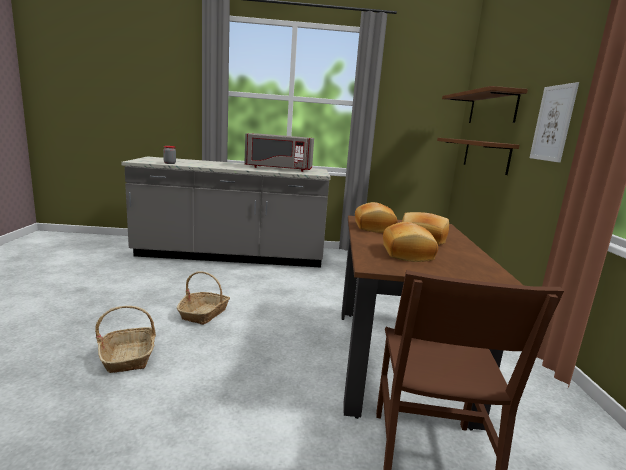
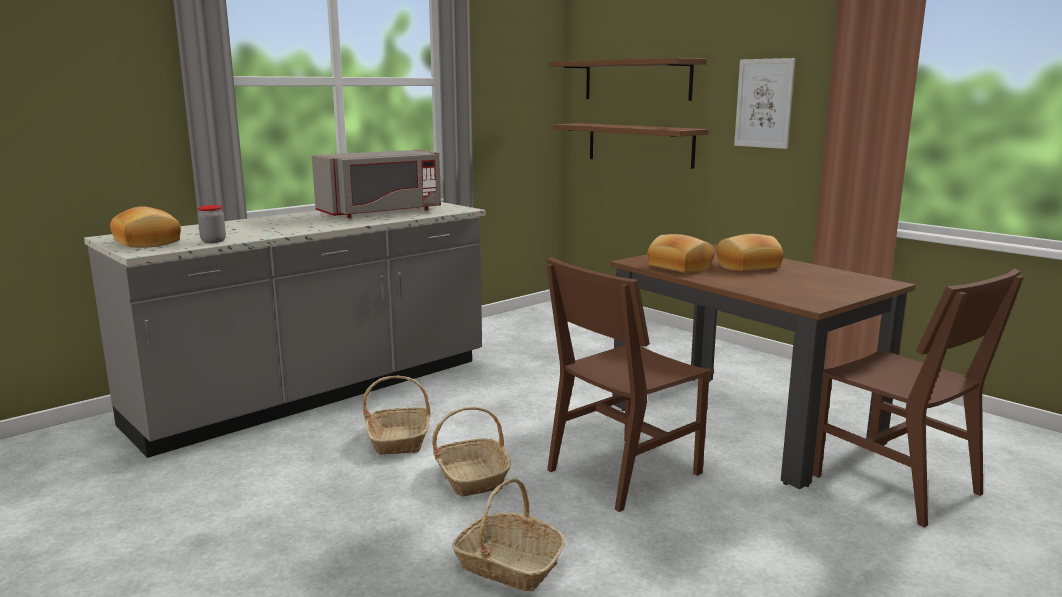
camera: 40 degrees left, 0 degrees up
(215, 286) = (399, 439): none -> basket
(271, 347) = (624, 471): none -> brown chair
(408, 254) = (790, 284): bread -> bread (149, 242)

